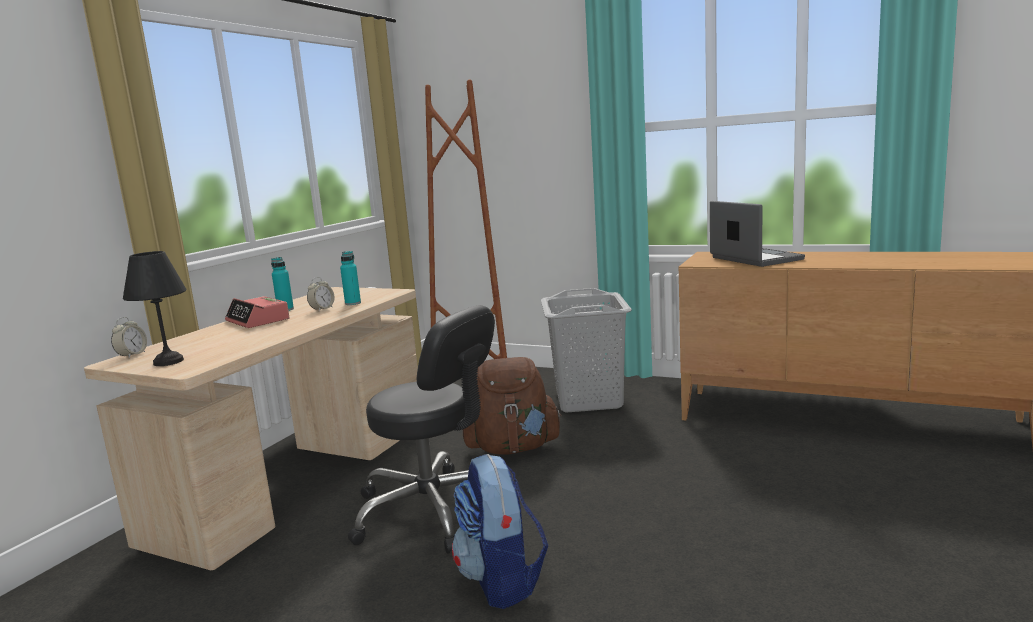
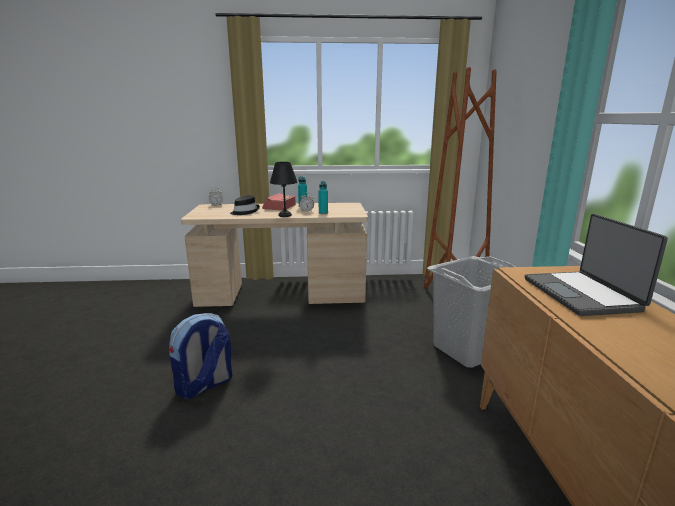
camera: 60 degrees right, 5 degrees up
(169, 362) = (206, 211): black table lamp -> black table lamp (284, 215)
(238, 339) = (244, 211): none -> black hat
(437, 512) = (268, 342): black office chair -> none
(513, 448) = (362, 342): brown backpack -> none
(754, 259) = (582, 294): laptop -> laptop turned 135 degrees clockwise

